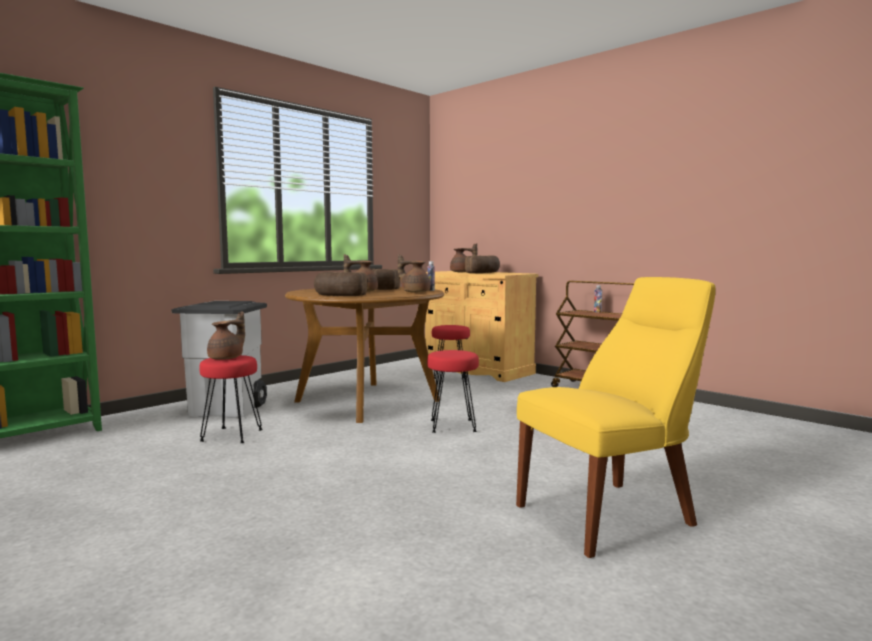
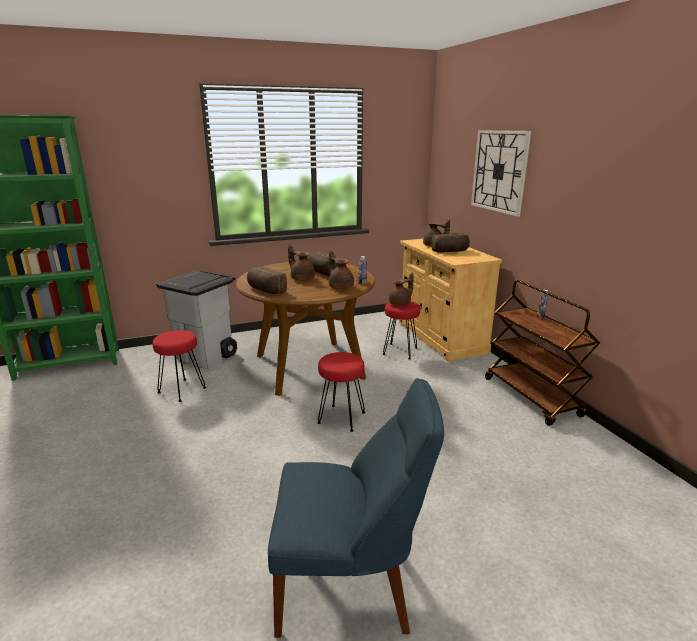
camera: 25 degrees right, 15 degrees up
(227, 358) = (173, 336): brown teapot -> brown teapot (400, 303)
(523, 192) = (499, 171): none -> wall clock
(611, 514) = (350, 586): yellow chair -> blue chair

